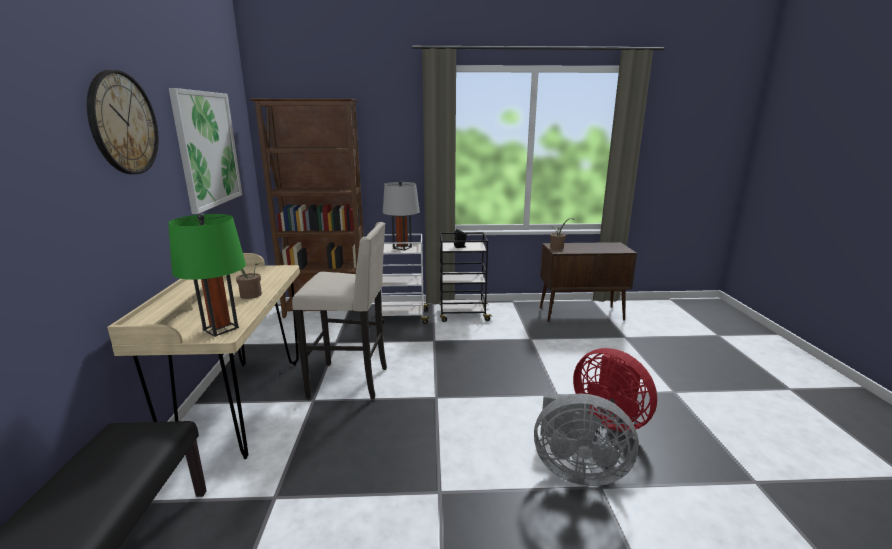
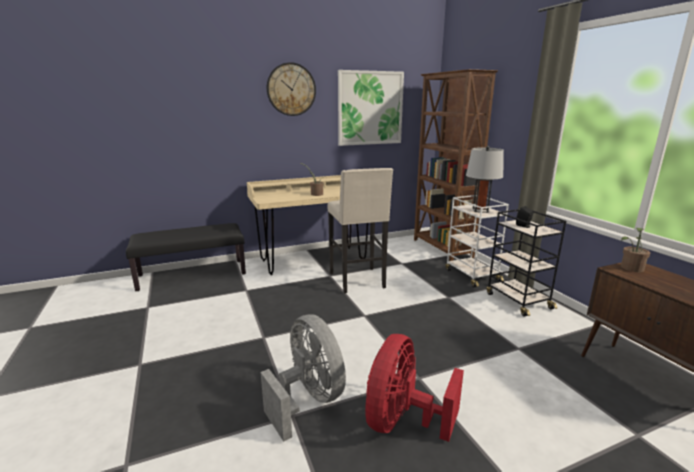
camera: 70 degrees right, 0 degrees up
(220, 329) = (270, 199): green table lamp -> none
(576, 470) = (308, 399): grey fan -> grey fan turned 150 degrees clockwise

